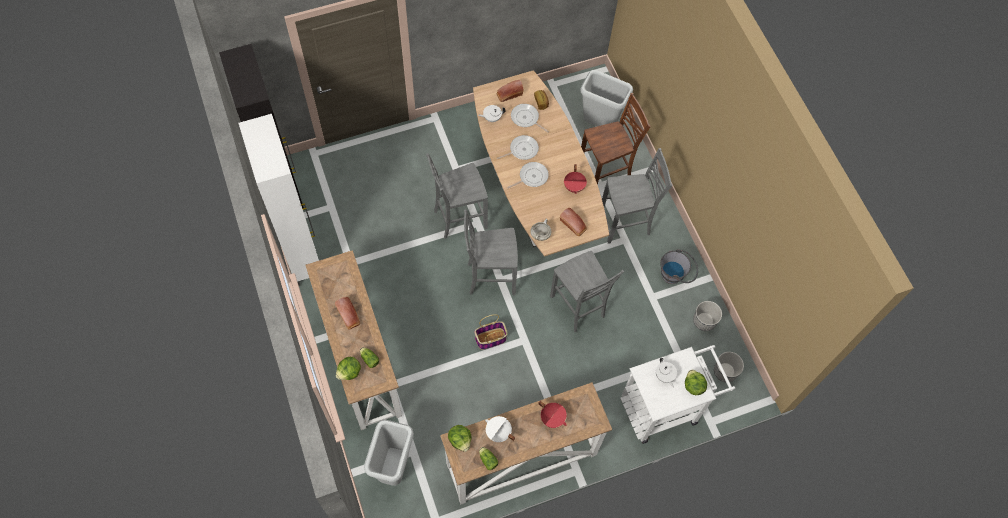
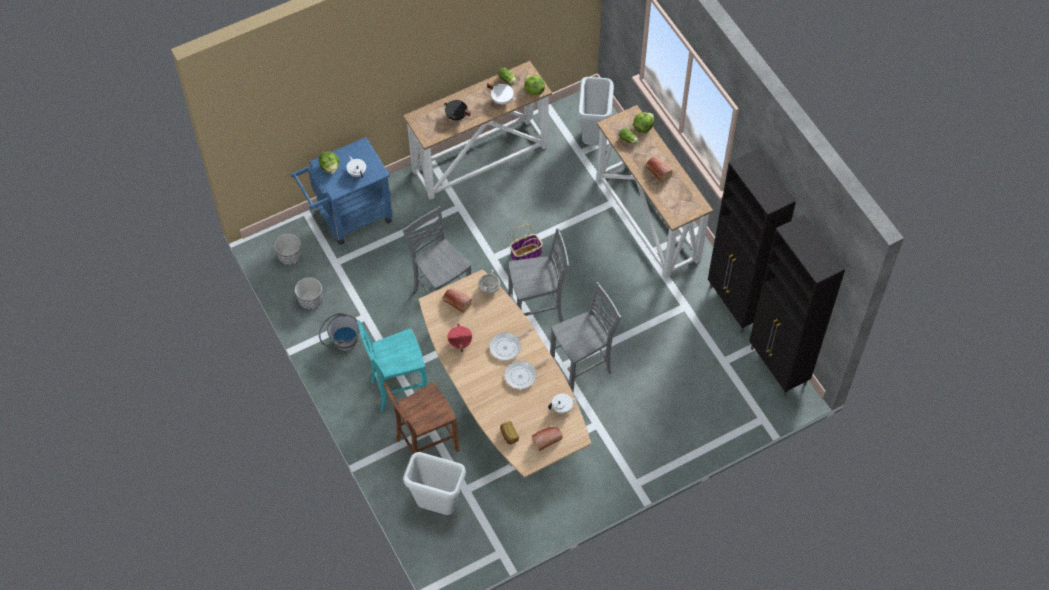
camera: 175 degrees right, 5 degrees down
(303, 256) = (736, 305): white cabinet -> black cabinet
(526, 118) = (523, 413): frying pan -> none
(552, 418) = (456, 116): red cooking pot -> black cooking pot
(626, 224) = (397, 389): grey chair -> turquoise chair
(665, 407) = (348, 218): white cart -> blue cart

